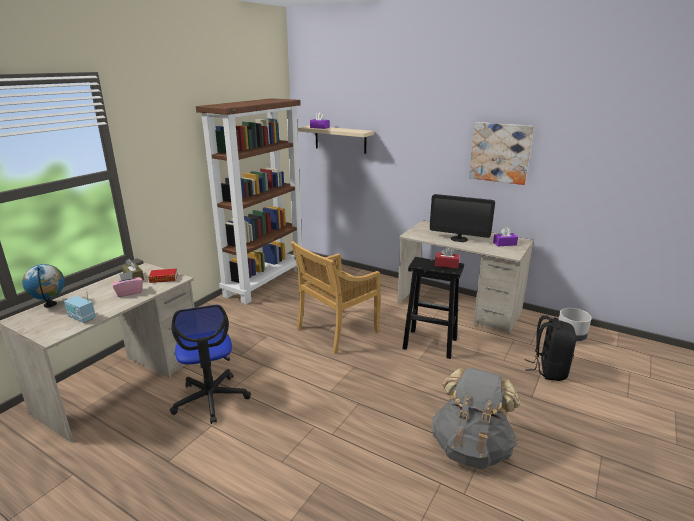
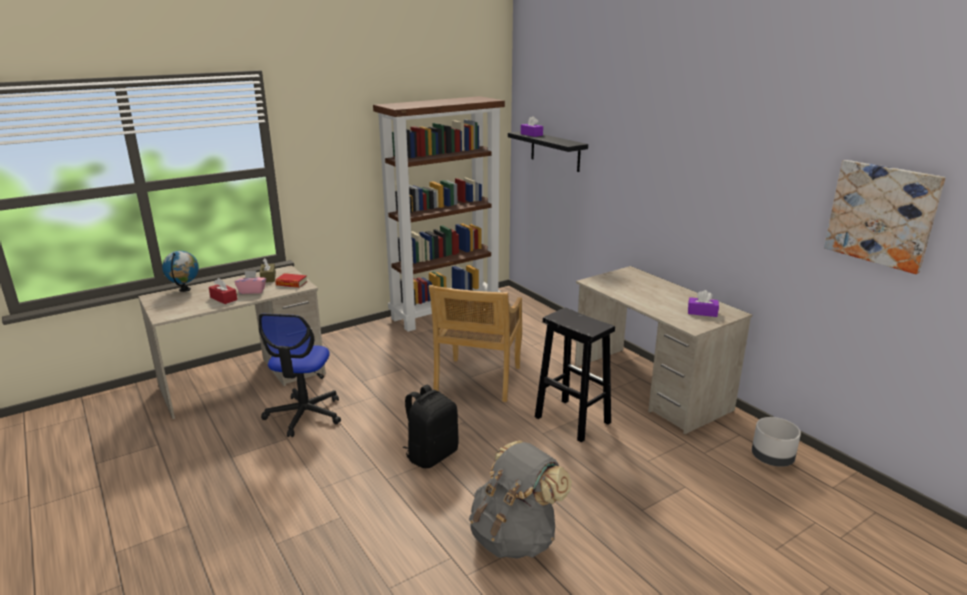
camera: 25 degrees right, 0 degrees up
(81, 318) = (197, 306): radio -> none
(336, 331) = (478, 380): beige chair -> beige chair turned 60 degrees counterclockwise
(340, 139) = (555, 151): beige shelf -> black shelf
(446, 265) = (590, 323): red tissue box -> red tissue box (223, 298)
(459, 239) = (647, 296): monitor -> none
(500, 152) = (720, 189): picture -> picture (882, 214)
(548, 370) = (696, 488): black backpack -> black backpack (431, 455)

